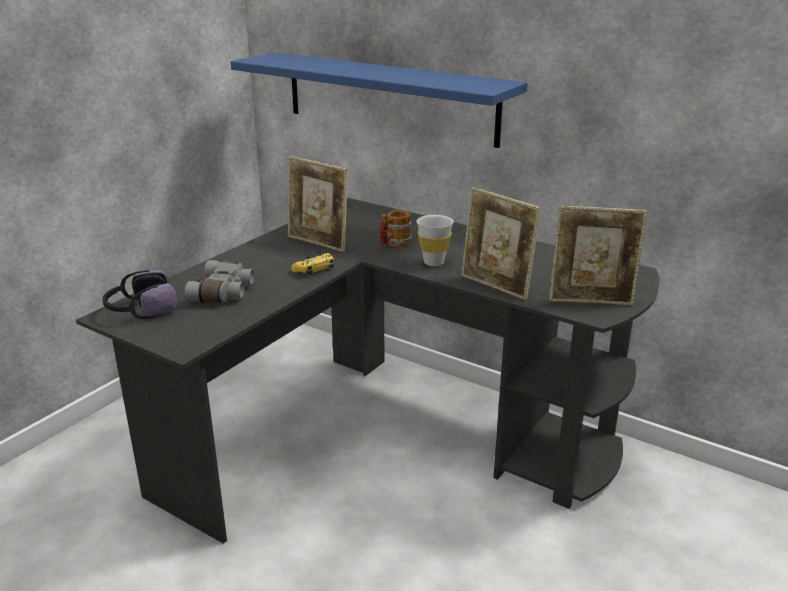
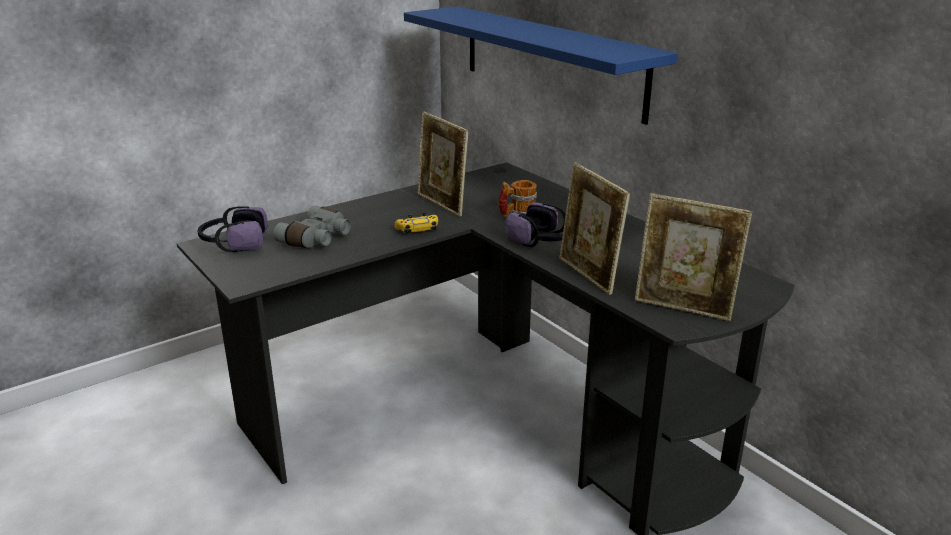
camera: 20 degrees right, 0 degrees up
(433, 262) = (542, 240): white cup -> headphones

